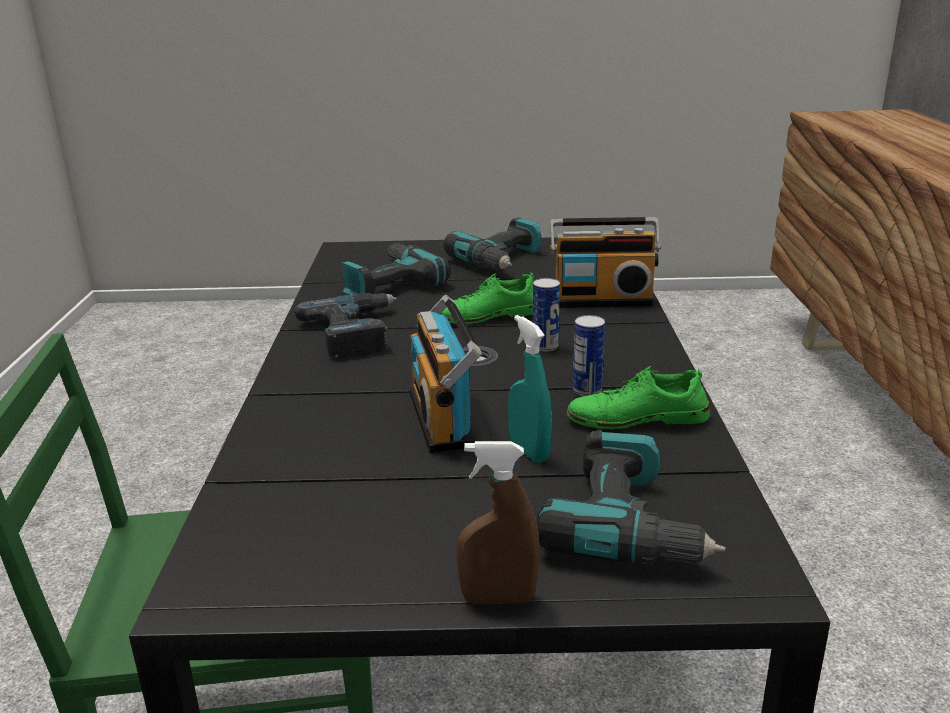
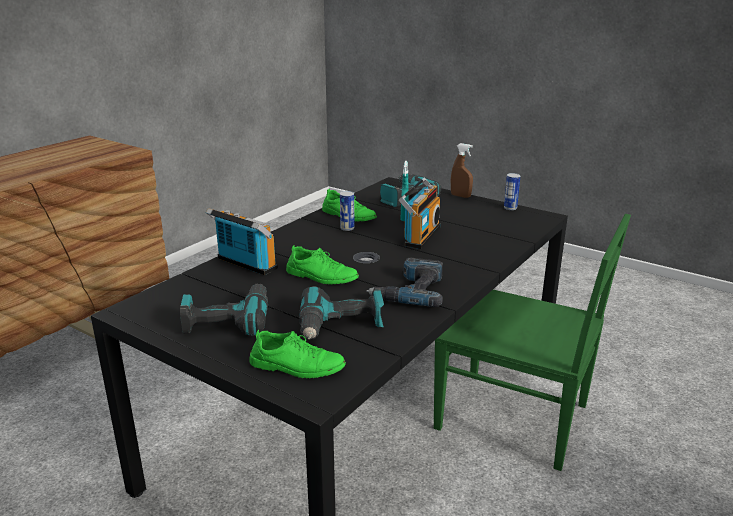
camera: 145 degrees left, 0 degrees up
(385, 256) = (297, 366): none -> green shoe
(545, 346) = (327, 250): can -> can (510, 208)

